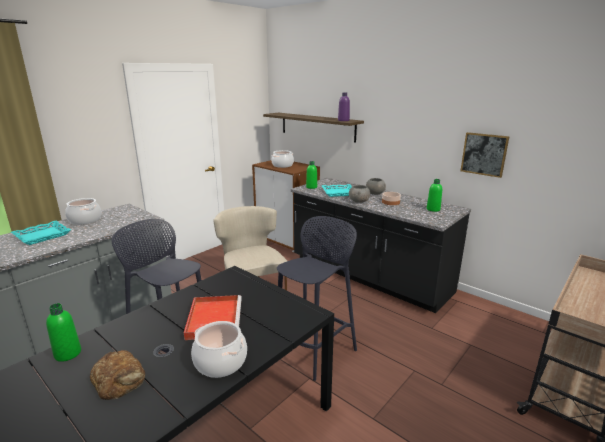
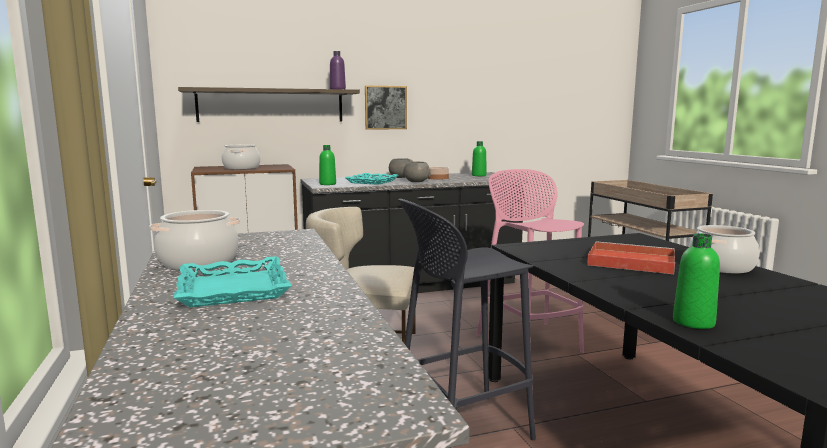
camera: 60 degrees left, 10 degrees down
(120, 379) = (755, 301): bread -> none
(314, 350) = (531, 342): grey stool -> pink stool
(484, 154) = (492, 115): picture -> picture (385, 107)

